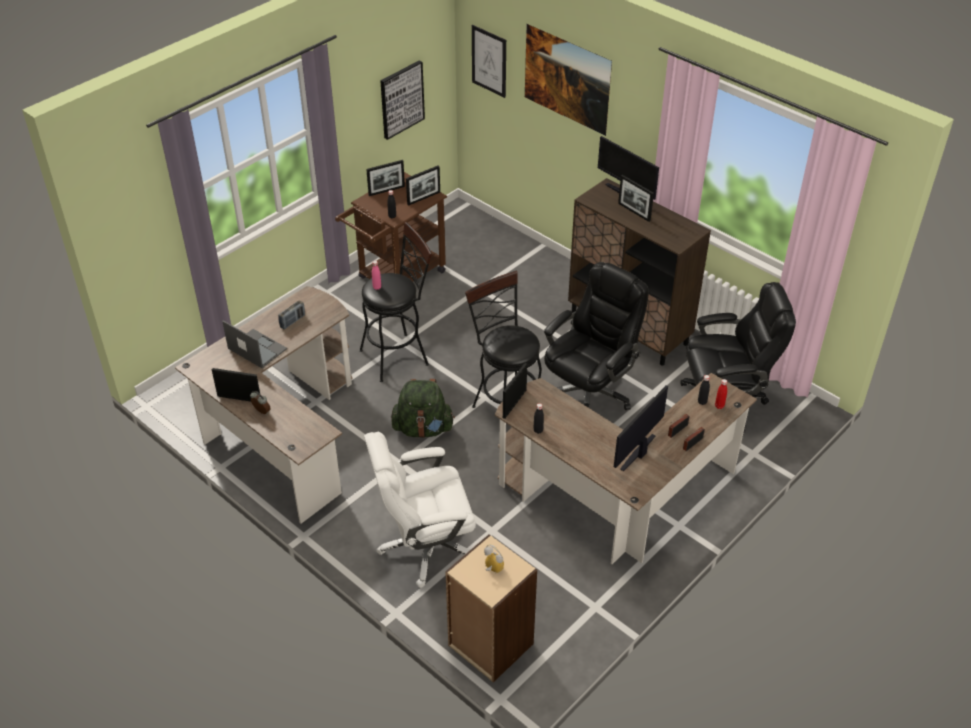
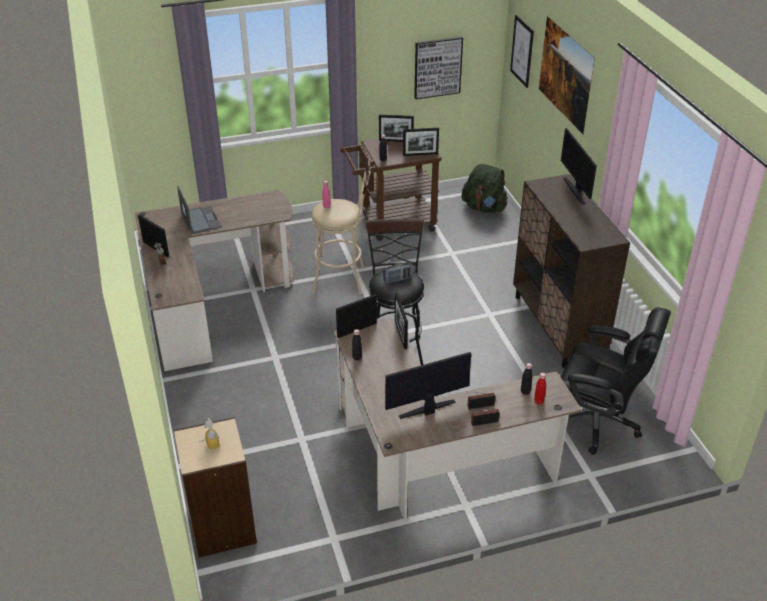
camera: 30 degrees right, 5 degrees down
(292, 321) = (244, 210): radio -> radio (397, 279)
(399, 355) = (344, 279): black stool -> beige stool
(423, 428) = (315, 339): green backpack -> green backpack (484, 207)
(425, 546) = (239, 427): white office chair -> none
(589, 392) = (477, 365): black office chair -> none
(634, 212) = (569, 206): picture frame -> picture frame (400, 334)

